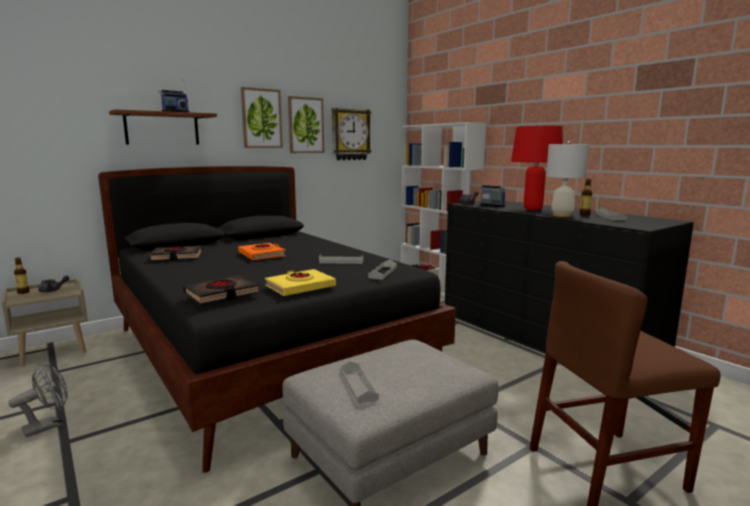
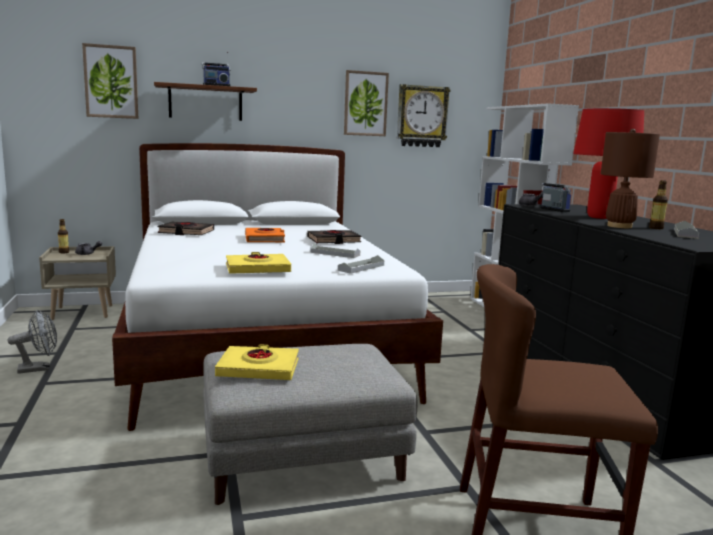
camera: 20 degrees right, 0 degrees up
(222, 294) = (177, 265): black book -> black book (333, 240)
(261, 118) = (313, 94): picture -> picture (111, 82)
(266, 351) = (262, 344): black bed -> white bed
(358, 385) = (259, 369): grey tray -> yellow book
(562, 215) = (619, 226): white table lamp -> brown table lamp

